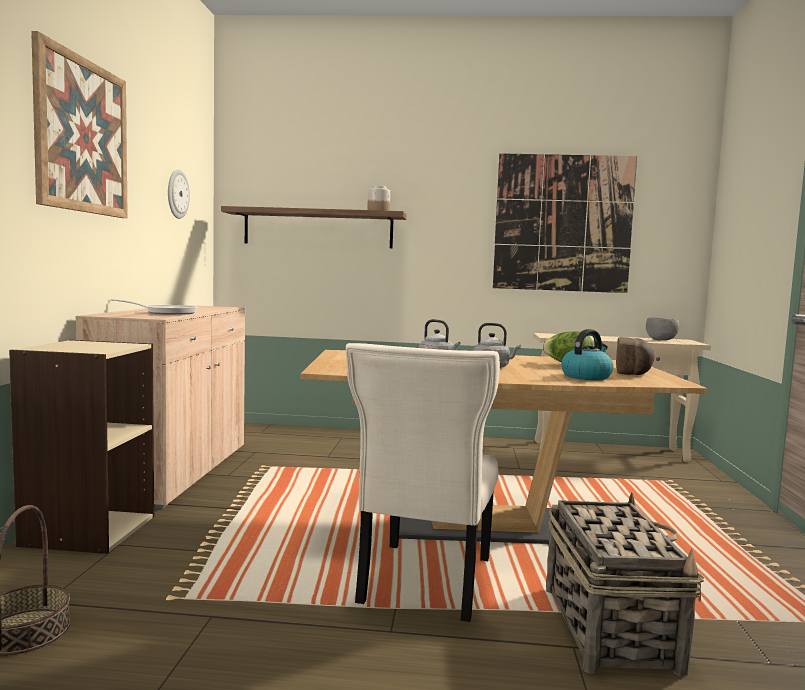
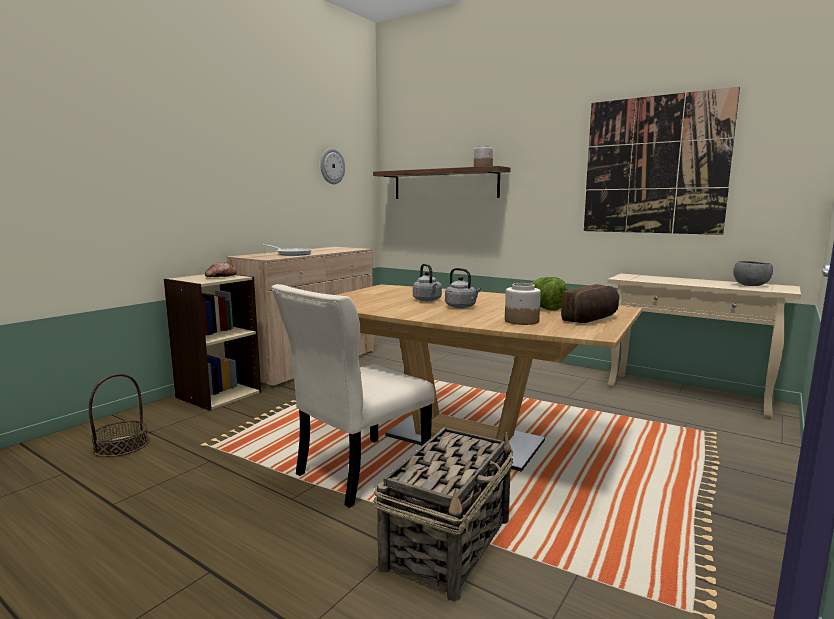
camera: 30 degrees right, 5 degrees up
(82, 136) = (229, 136): picture -> none
(101, 345) = (220, 276): none -> bread
(586, 376) = (521, 321): kettle -> jar

